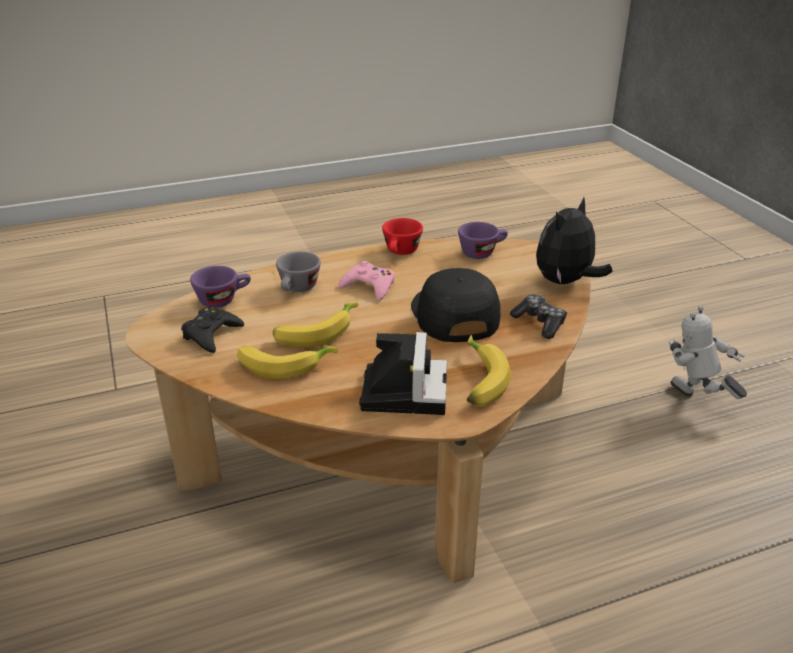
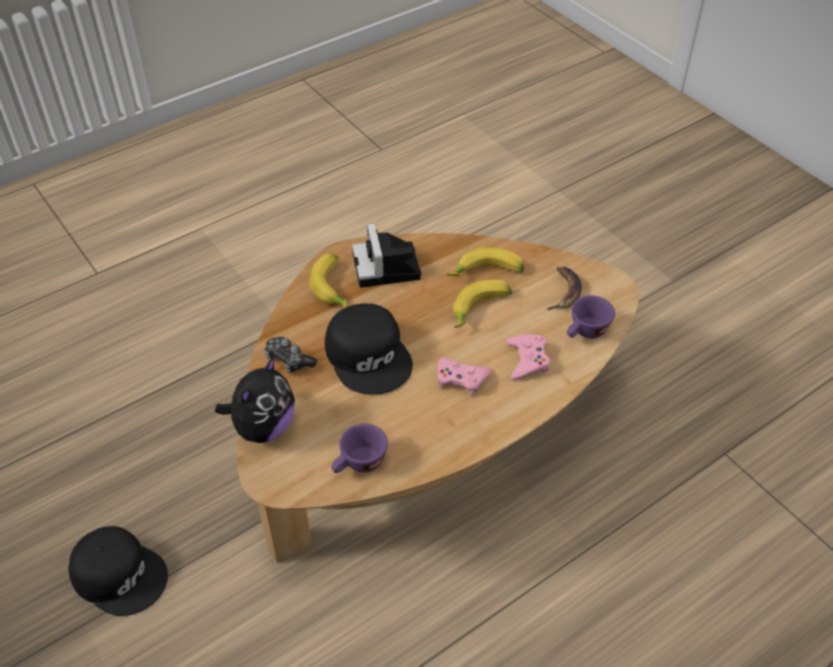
camera: 165 degrees right, 15 degrees up
(211, 334) = (564, 291): black game controller -> banana
(298, 289) = (527, 360): grey cup -> pink game controller
(401, 252) = (451, 444): red cup -> none
(694, 401) = (120, 574): toy robot -> black cap

